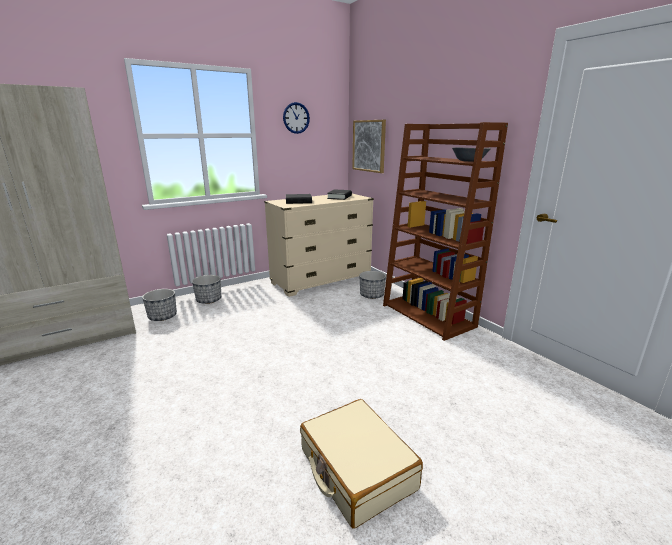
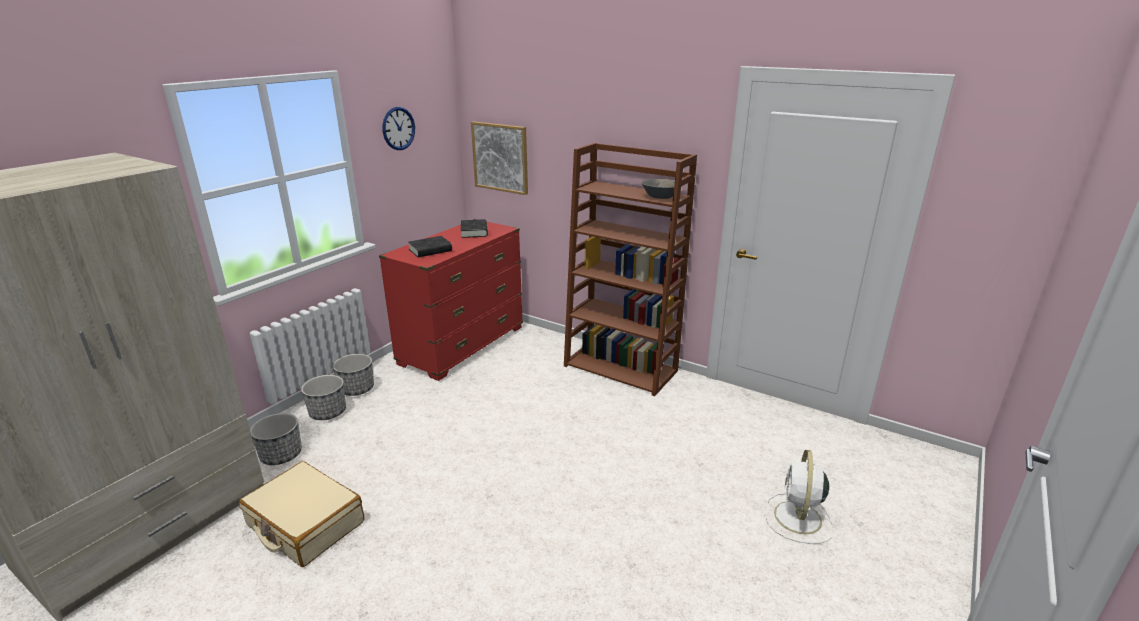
camera: 25 degrees left, 5 degrees up
(321, 280) = (462, 346): beige dresser -> red dresser
(356, 469) = (656, 556): beige suitcase -> beige suitcase (305, 524)
(372, 295) = (541, 355): planter -> planter (357, 389)
(533, 488) = (797, 519): none -> white fan

